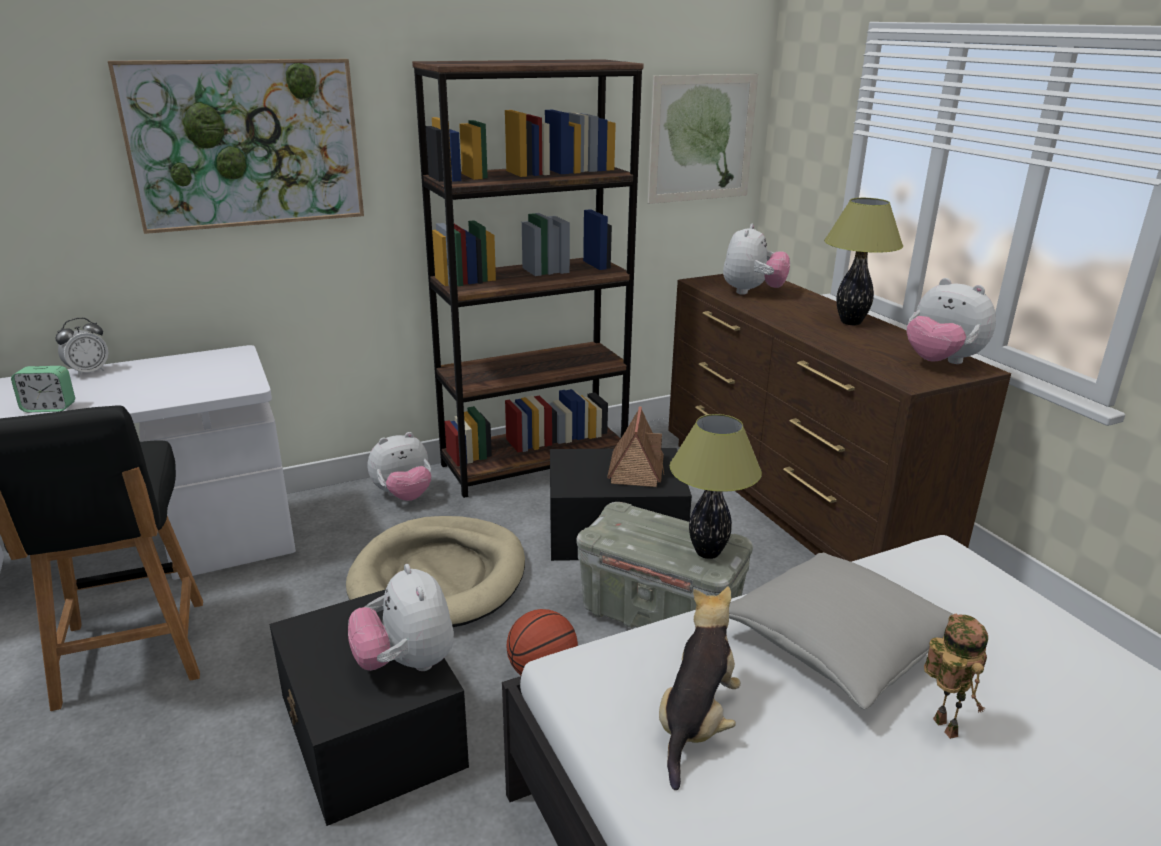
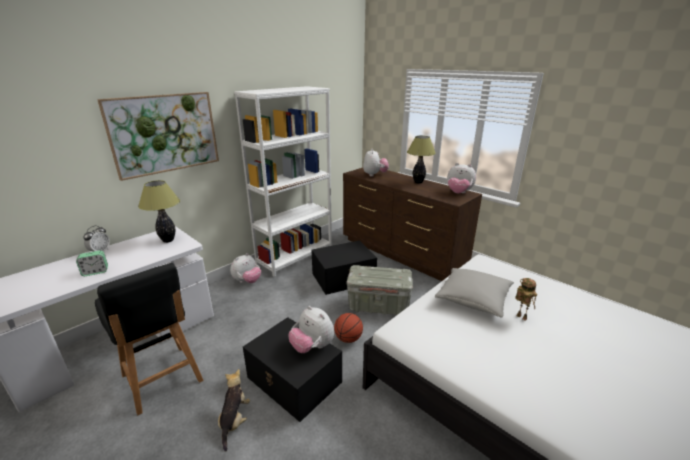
camera: 20 degrees left, 0 degrees up
(439, 578) = (284, 312): beige dog bed -> none
(534, 463) = (295, 257): brown bookcase -> white bookcase
(636, 470) = (350, 251): toy house -> none
(696, 723) = (448, 337): plush toy -> plush toy (234, 420)
(702, 138) = (342, 115): picture -> none
(708, 553) = (399, 277): table lamp -> table lamp (168, 240)

